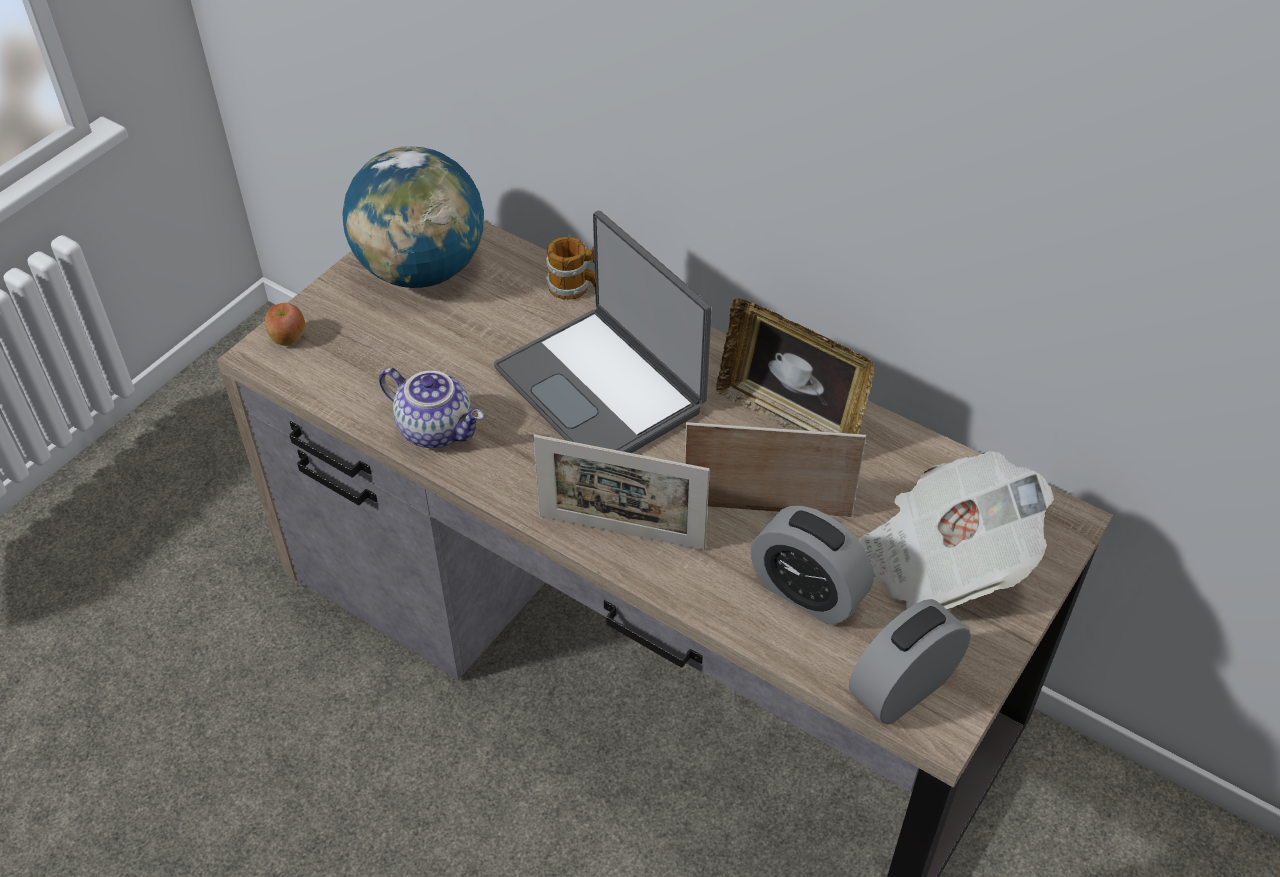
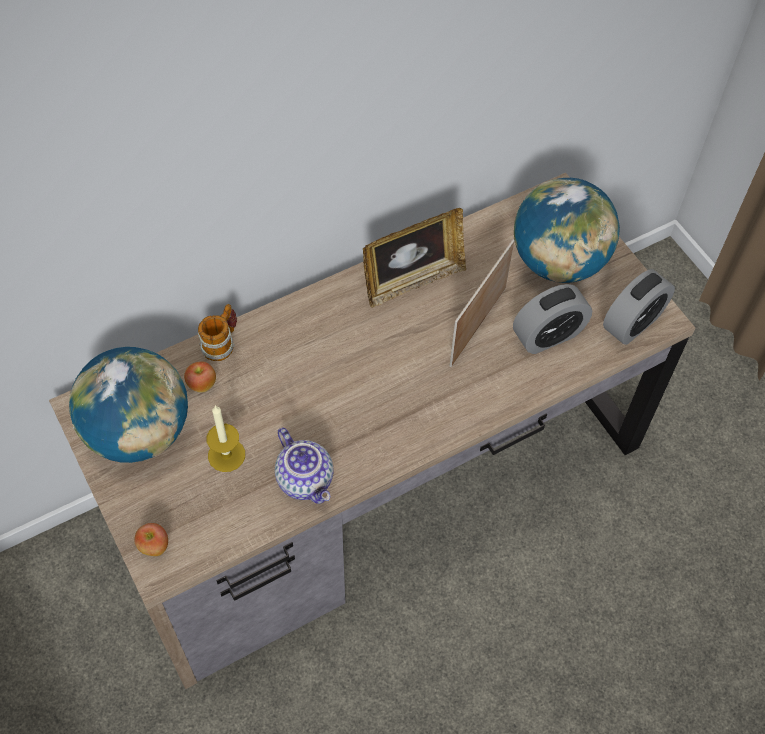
camera: 65 degrees left, 10 degrees up
(432, 349) = (226, 455): none -> candle
(437, 429) = (306, 480): teapot -> teapot turned 90 degrees clockwise
(511, 293) = (202, 384): none -> apple
(602, 388) = (327, 368): laptop -> none
(621, 532) = (455, 409): picture frame -> none
(903, 688) = (632, 323): alarm clock -> alarm clock turned 120 degrees counterclockwise
(943, 561) = (558, 262): newspaper -> globe

